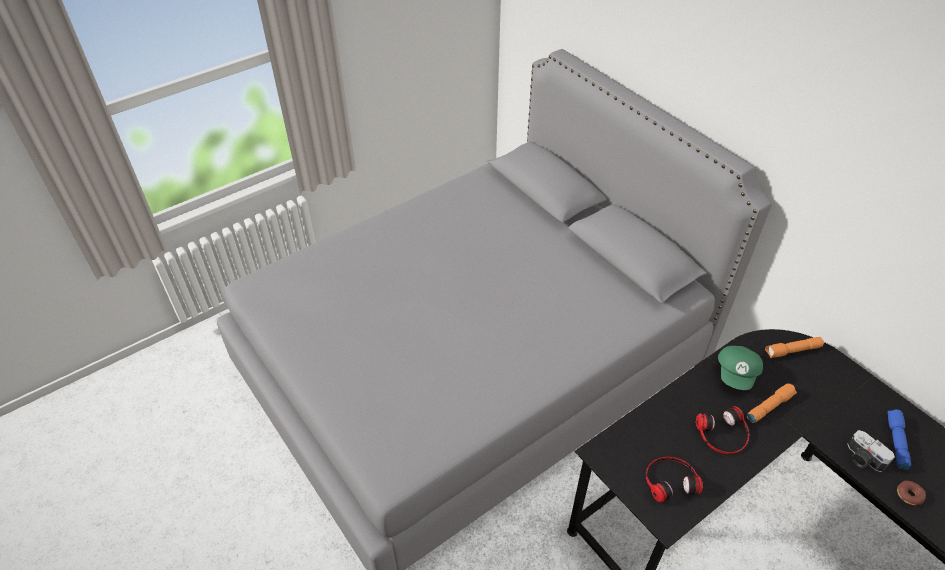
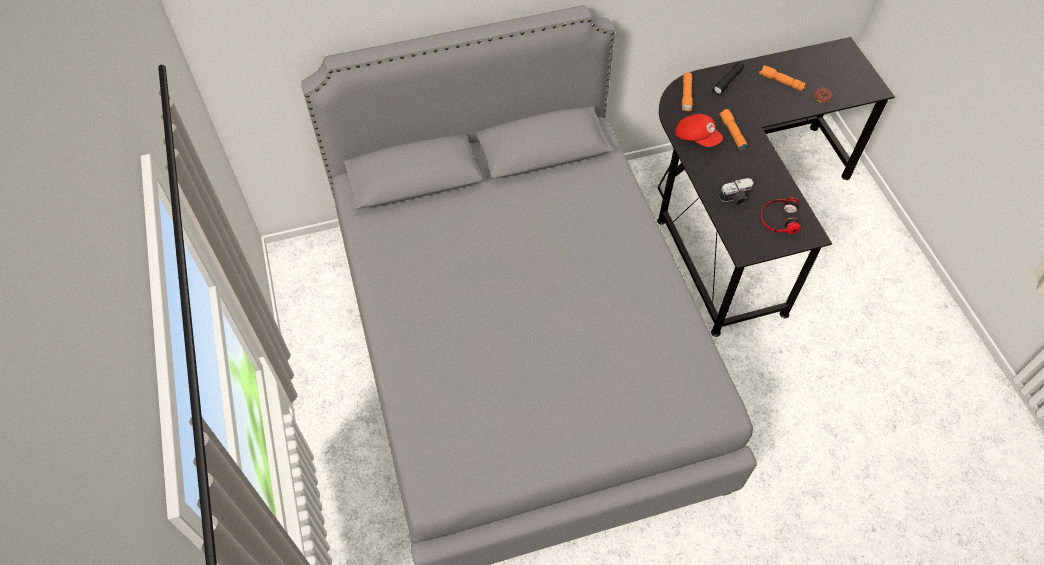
camera: 70 degrees left, 10 degrees up
(723, 434) = (749, 170): headphones -> none
(737, 374) = (697, 137): green cap -> red cap
(846, 385) = (727, 82): none -> black flashlight
(862, 459) = (789, 106): camera -> camera (736, 199)
(895, 441) = (780, 82): blue flashlight -> orange flashlight

